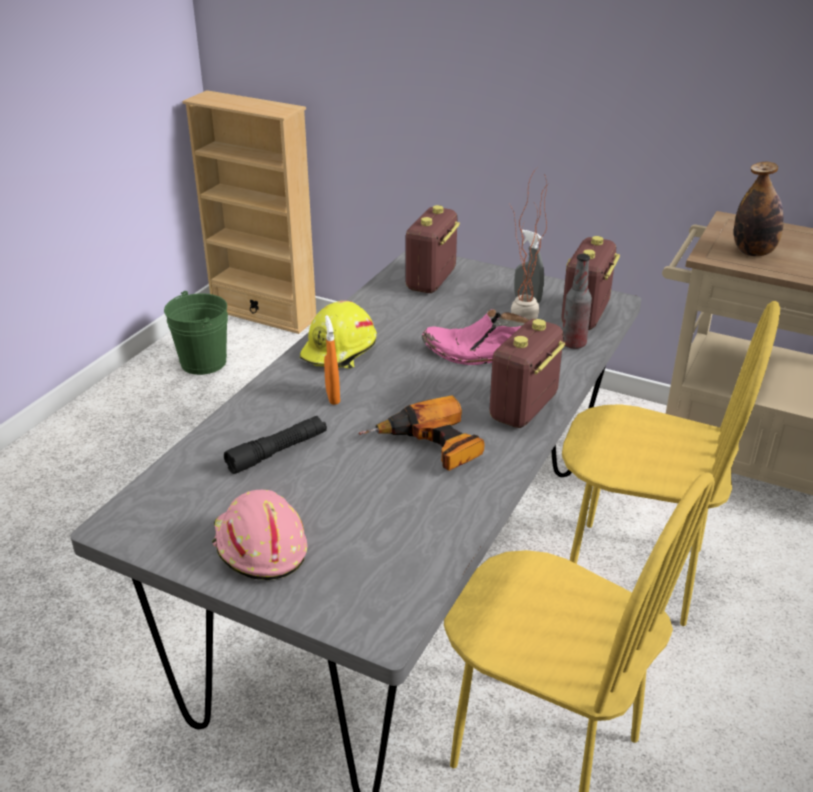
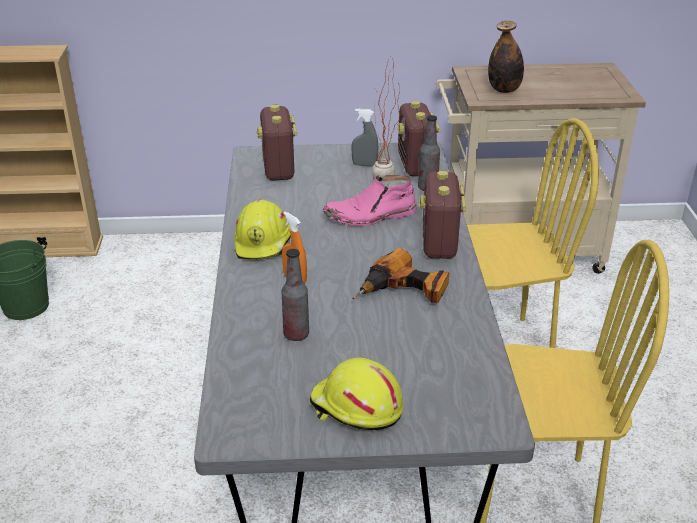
camera: 30 degrees left, 0 degrees up
(258, 547) = (356, 408): pink hard hat -> yellow hard hat
(277, 452) = (296, 334): black flashlight -> bottle

